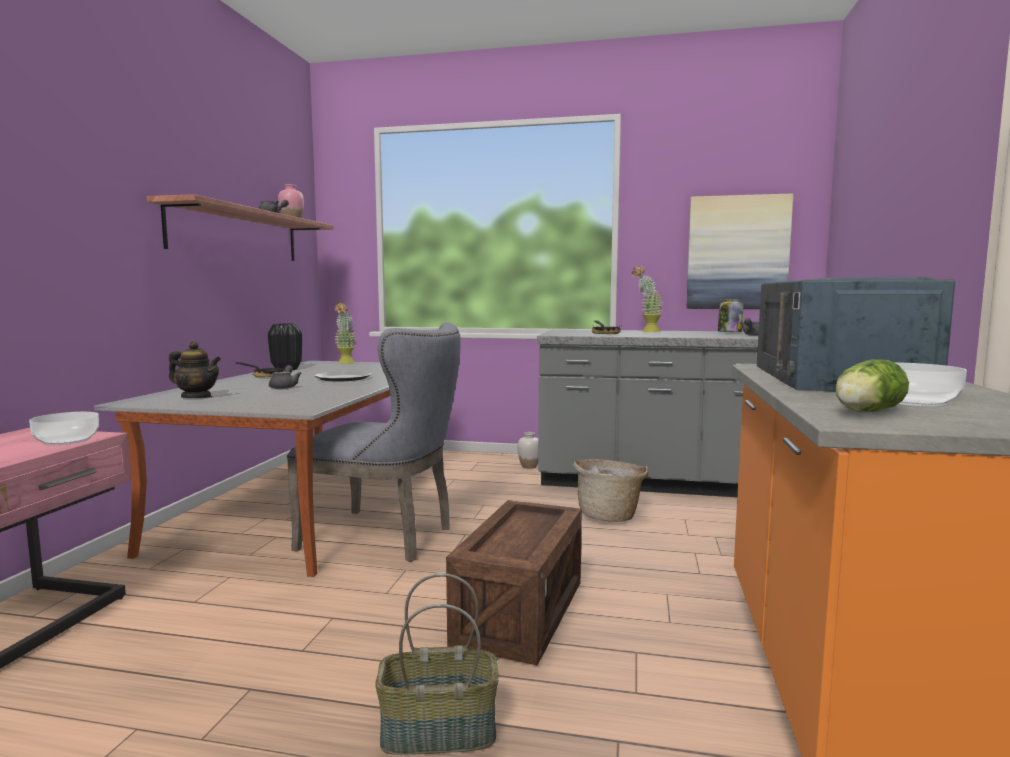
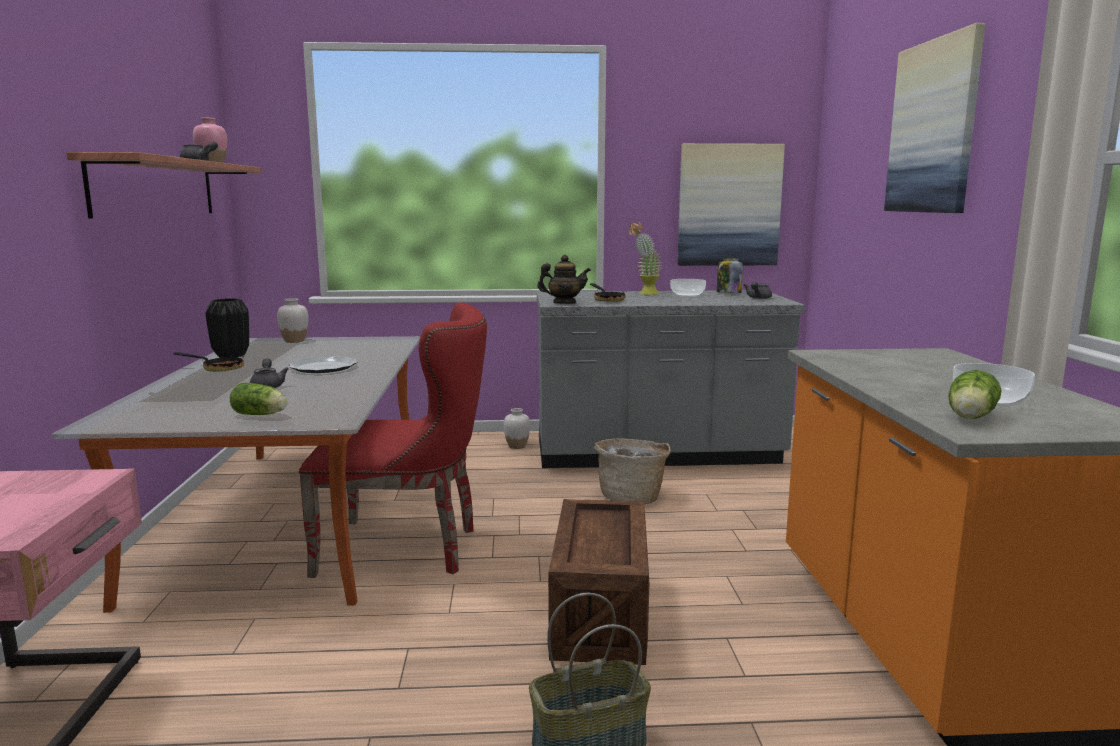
camera: 15 degrees left, 5 degrees up
(67, 440) = (71, 487): bowl -> bowl (687, 295)
(197, 397) = (176, 410): teapot -> teapot (564, 303)
(252, 403) = (261, 415): none -> lettuce
(345, 363) = (294, 341): potted plant -> white vase
(387, 537) = (409, 548): grey chair -> red chair
(836, 378) = (899, 368): blue microwave -> none
(922, 149) = (933, 127): none -> picture

